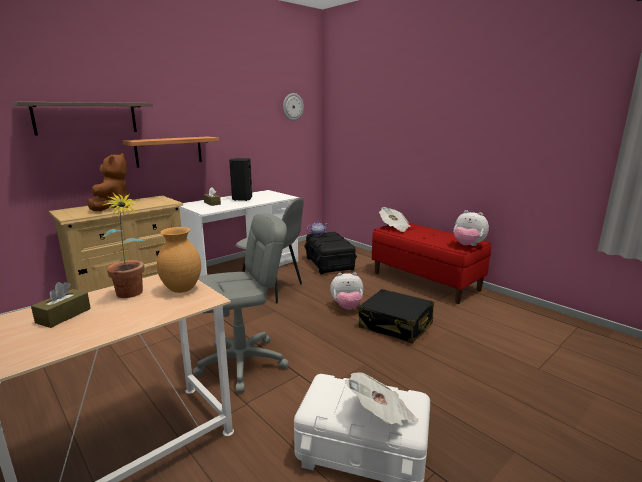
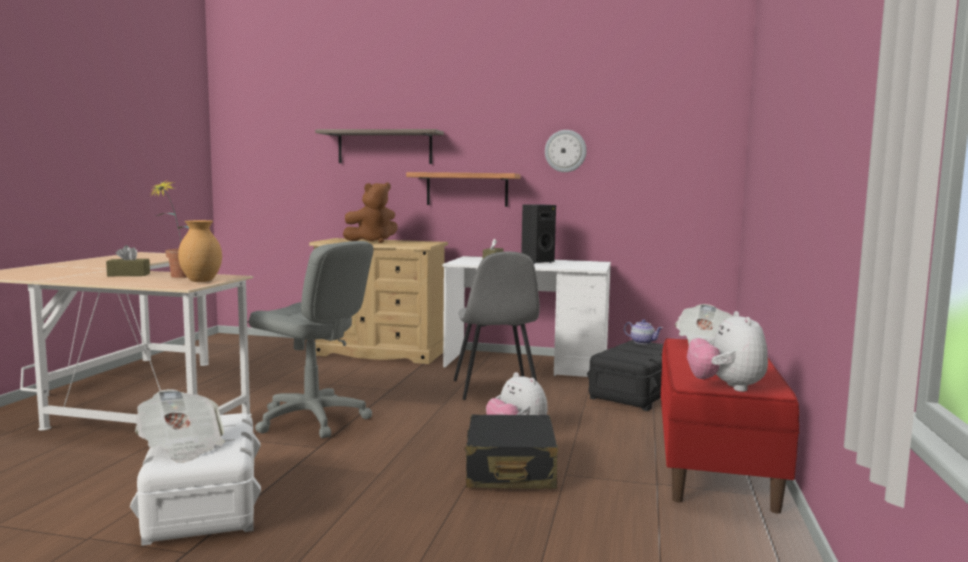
camera: 55 degrees right, 10 degrees down
(292, 107) = (675, 134): wall clock -> wall clock (565, 151)

